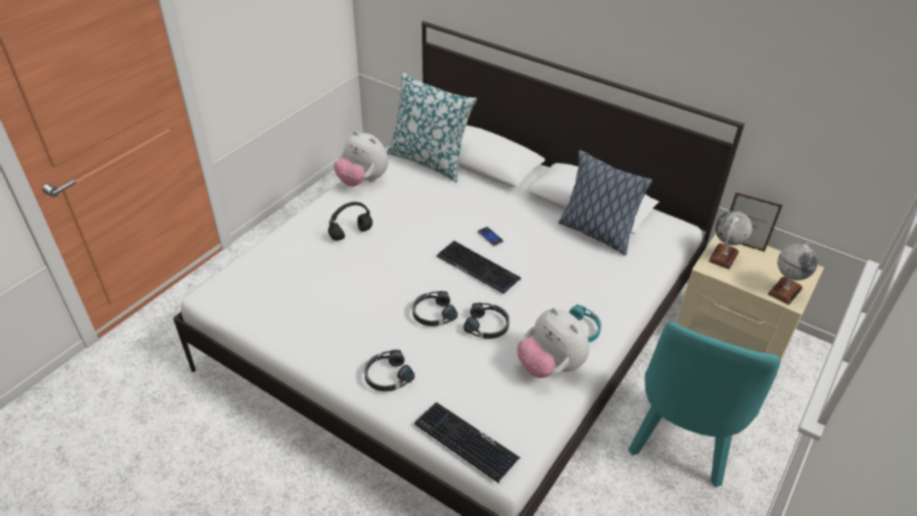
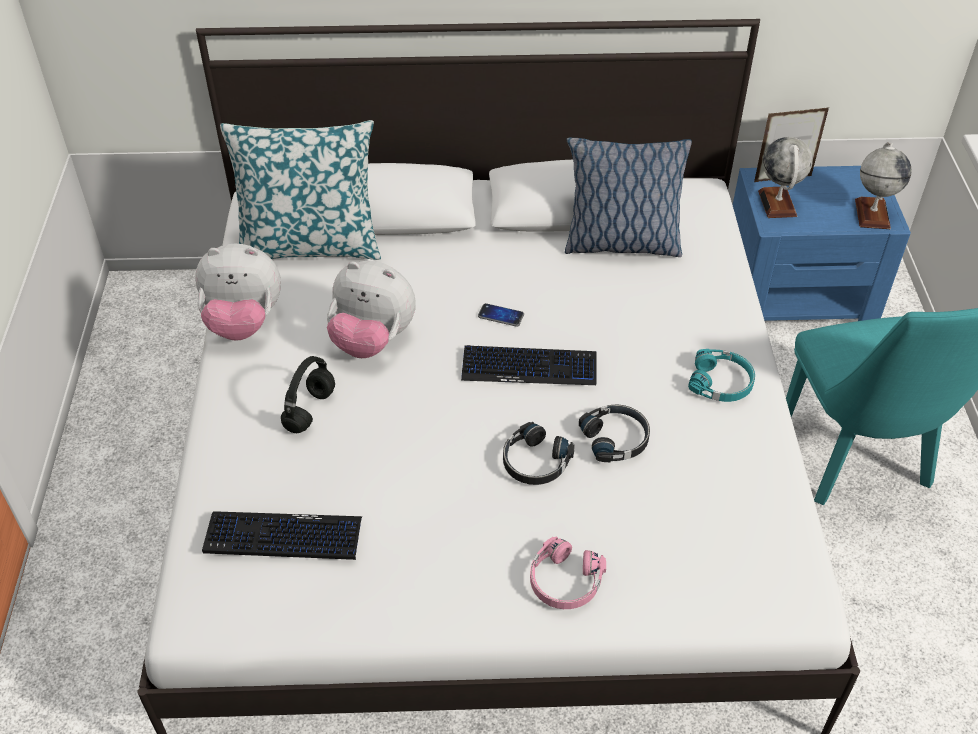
camera: 35 degrees left, 5 degrees up
(387, 376) = (564, 581): black headphones -> pink headphones
(465, 442) = (738, 604): keyboard -> keyboard (283, 537)
(550, 366) = (735, 448): plush toy -> plush toy (372, 340)
(733, 334) = (798, 295): beige nightstand -> blue nightstand

